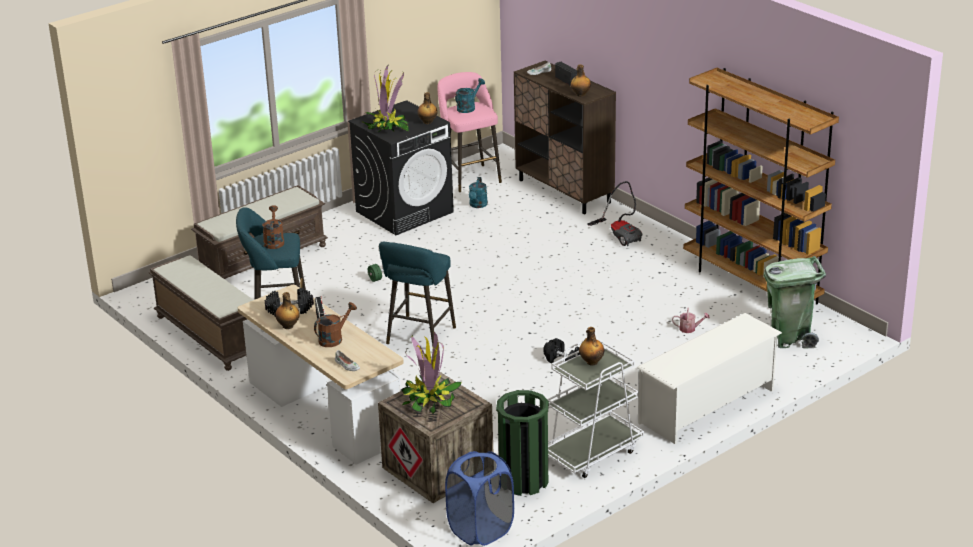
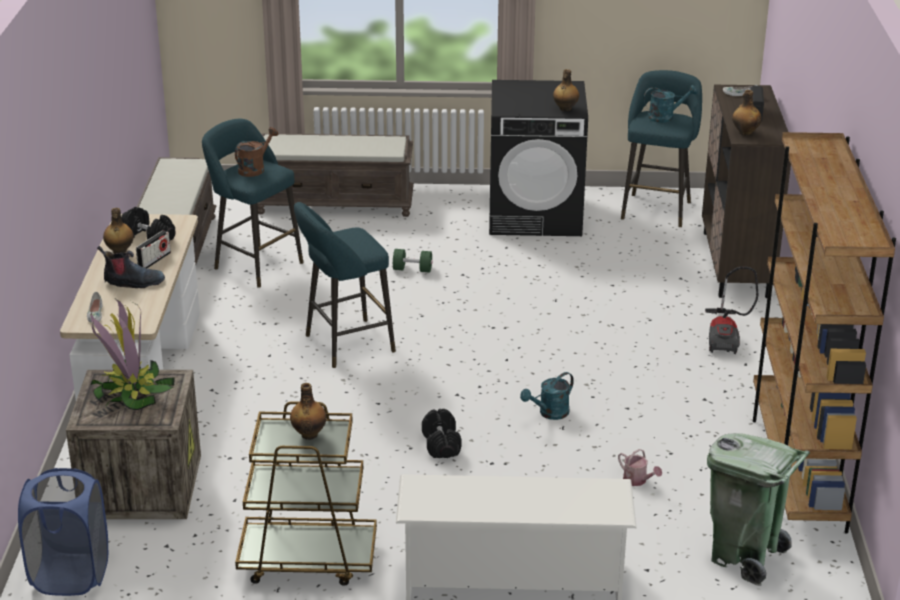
camera: 40 degrees right, 0 degrees up
(334, 339) = (133, 282): brown watering can -> boot
(387, 127) = (516, 99): potted plant -> none
(470, 177) = (657, 208): pink stool -> turquoise stool
(477, 205) = (618, 240): turquoise watering can -> turquoise watering can (549, 414)
(523, 480) = (193, 548): green trash can -> none
(592, 452) = (307, 559): white cart -> brown cart

